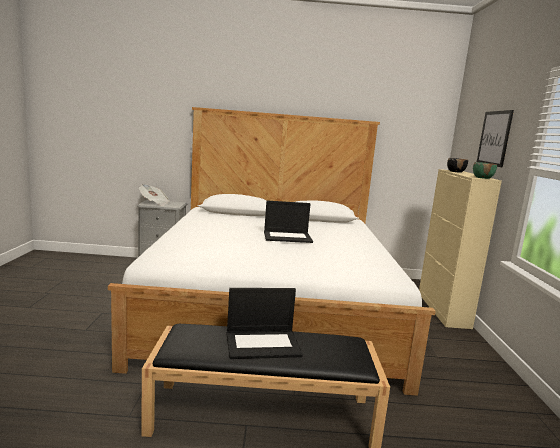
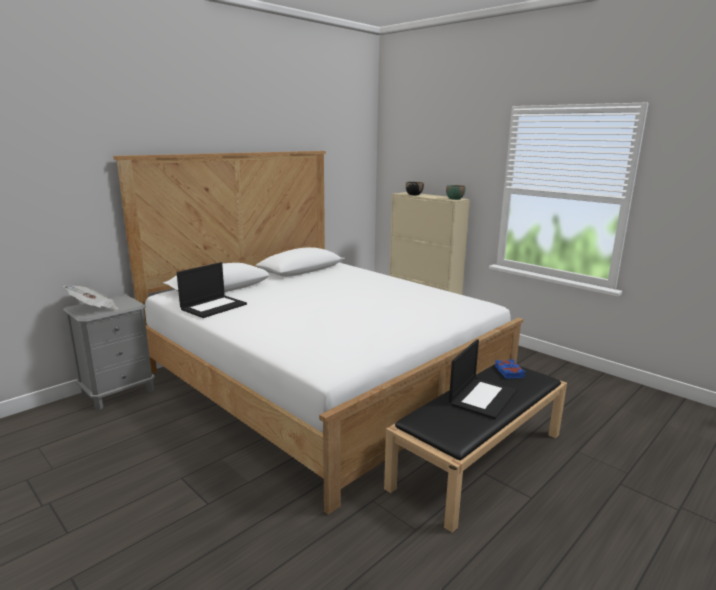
camera: 45 degrees left, 5 degrees up
(288, 237) = (344, 298): laptop -> laptop (214, 306)
(338, 344) = (508, 372): none -> blue book
(494, 138) = (447, 161): picture -> none

